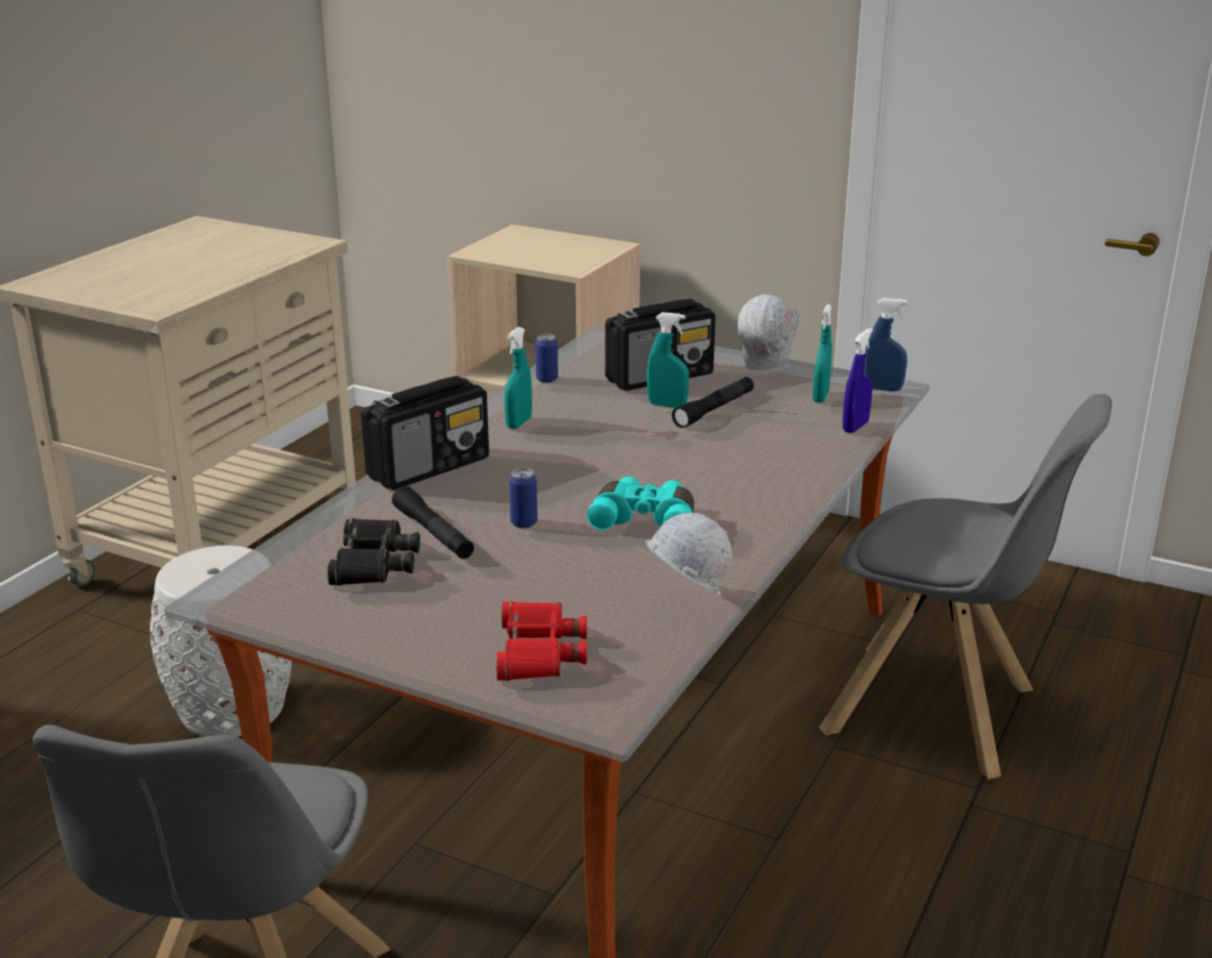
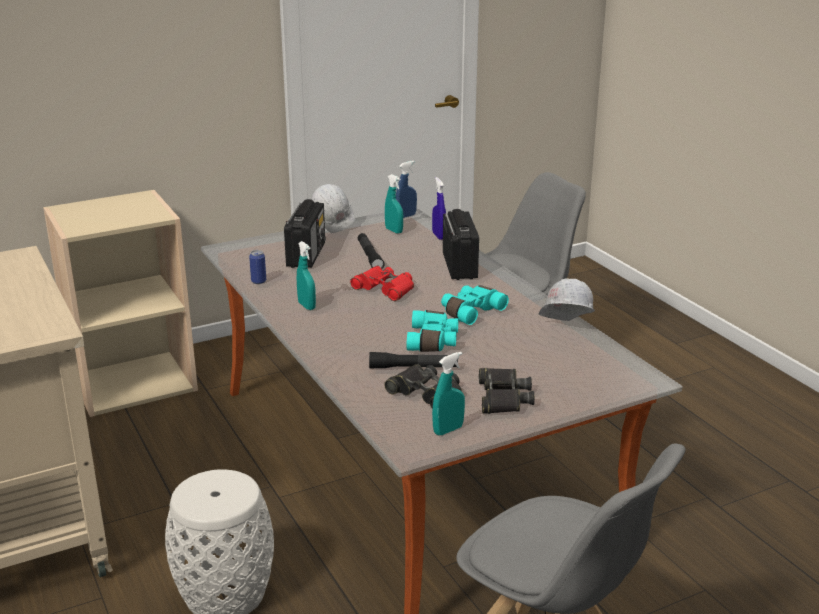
camera: 55 degrees left, 0 degrees up
(417, 616) = (503, 397): none -> black binoculars
(430, 467) = (327, 346): radio -> radio (459, 265)
(524, 523) = (433, 341): can -> turquoise binoculars
(538, 651) = (574, 377): red binoculars -> red binoculars (385, 289)
(667, 405) = (345, 264): turquoise spray bottle -> turquoise spray bottle (448, 430)

